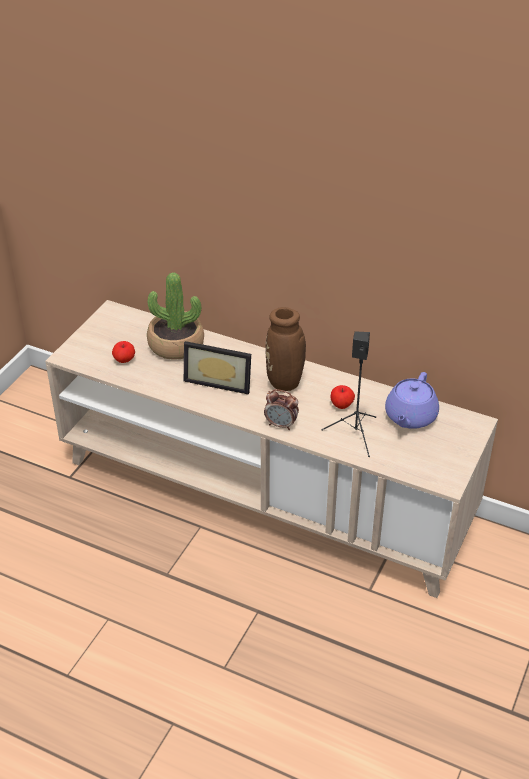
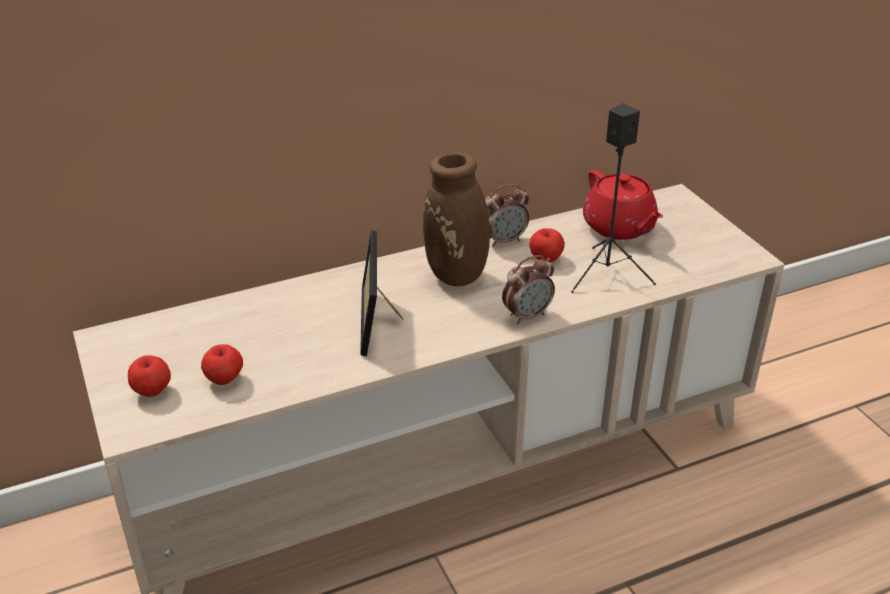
camera: 50 degrees left, 5 degrees down
(95, 346) = (152, 390): none -> apple
(176, 345) = (262, 320): potted plant -> none
(219, 380) = (382, 320): picture frame -> picture frame turned 120 degrees clockwise
(339, 382) = (504, 240): none -> alarm clock
(410, 417) = (619, 228): purple teapot -> red teapot

